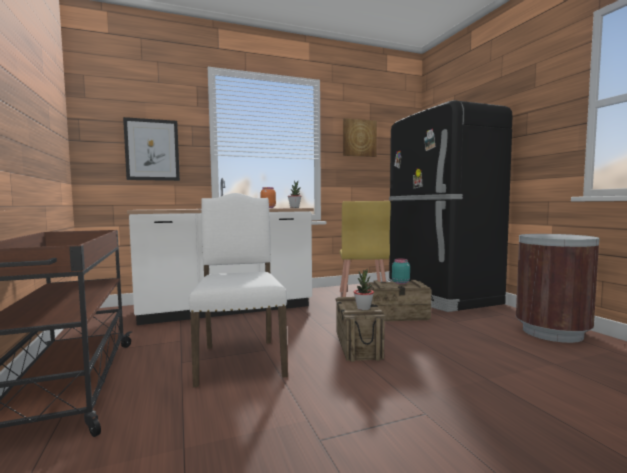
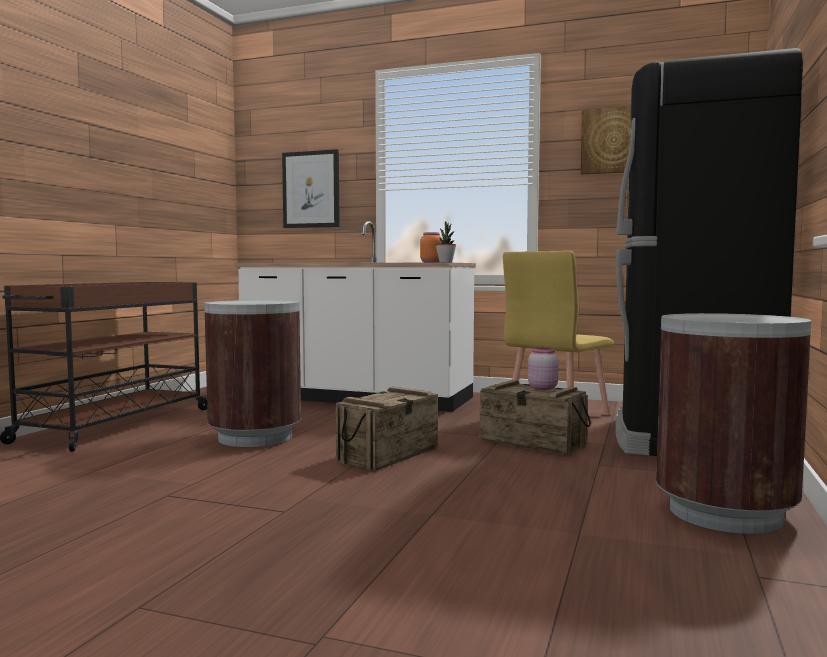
camera: 40 degrees right, 0 degrees up
(240, 359) = (256, 437): white chair -> brown trash can
(363, 308) = (382, 400): potted plant -> none
(400, 282) = (543, 388): turquoise jar -> pink jar

